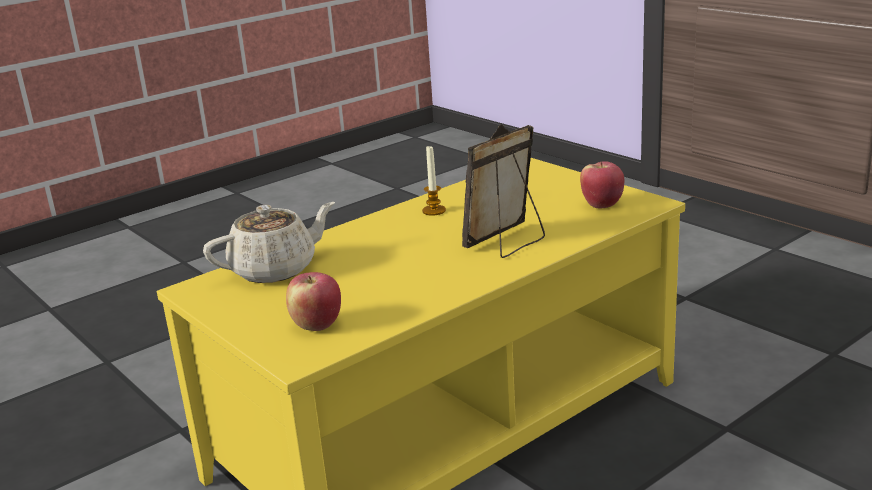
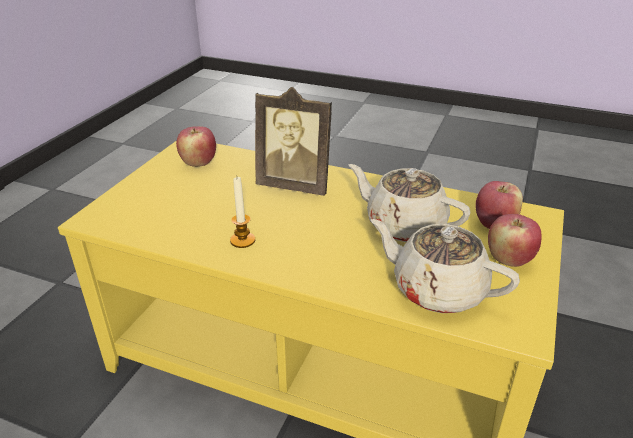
camera: 120 degrees left, 10 degrees up
(262, 313) = (508, 259): none -> apple
(374, 279) = (404, 225): none -> beige teapot

